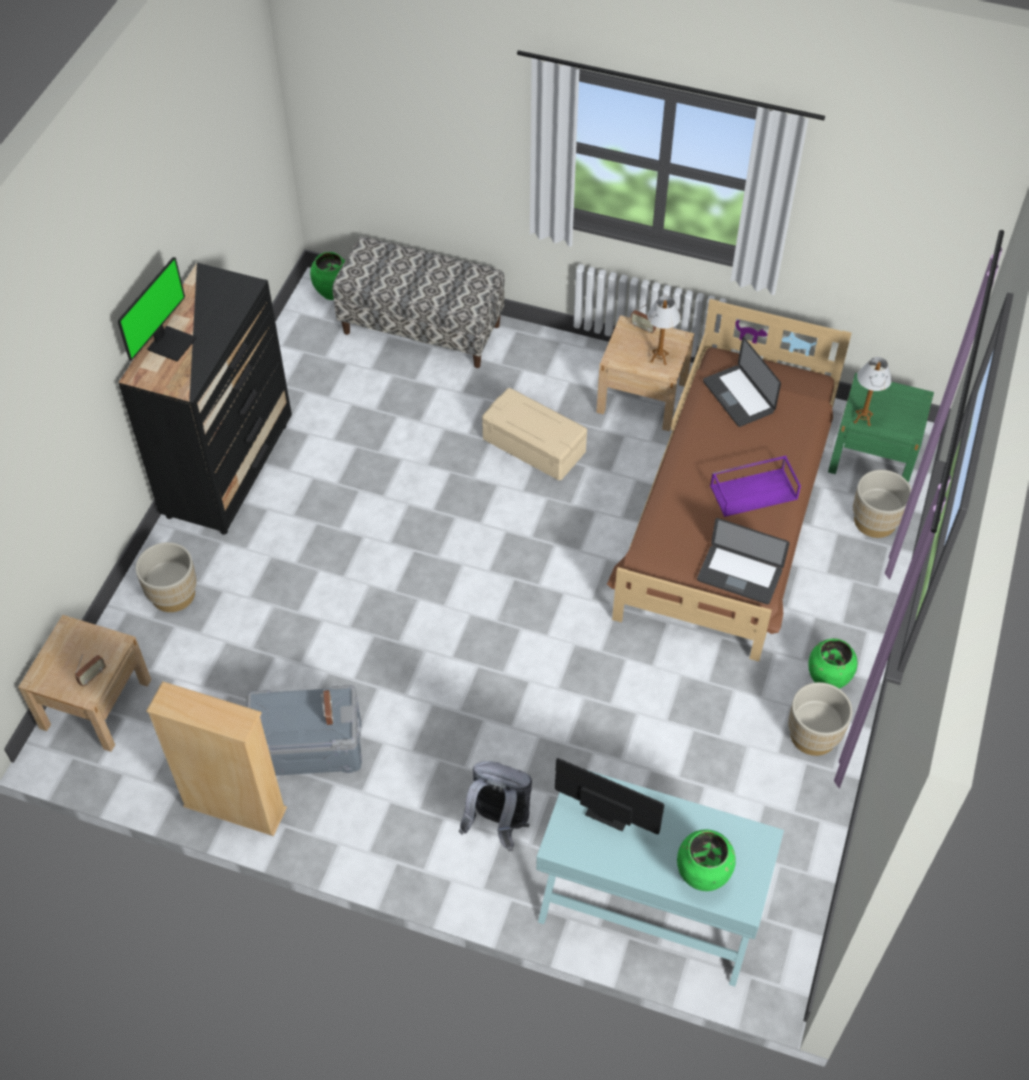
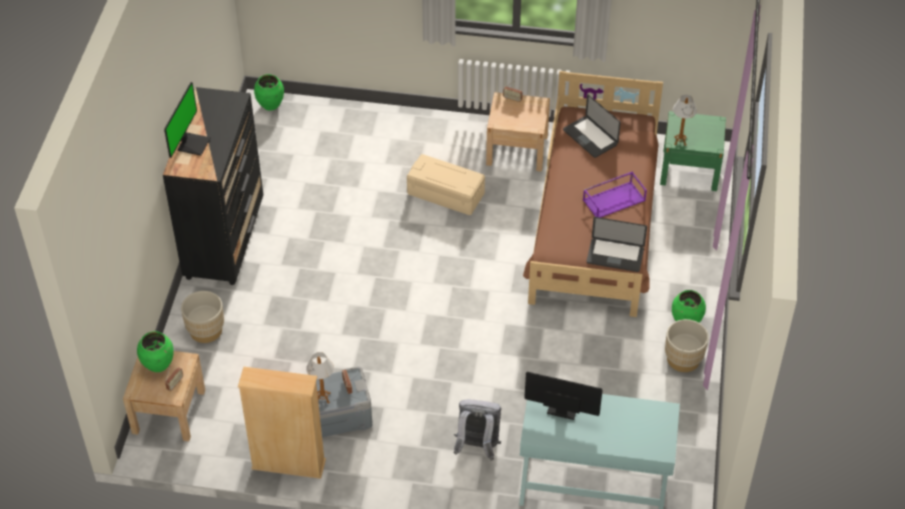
camera: 10 degrees left, 5 degrees down
(422, 328) = (344, 122): bench -> none
(659, 358) = (528, 118): table lamp -> table lamp (323, 397)
(702, 875) = (632, 438): green vase -> green vase (159, 365)
(875, 521) = (699, 213): beige planter -> none

